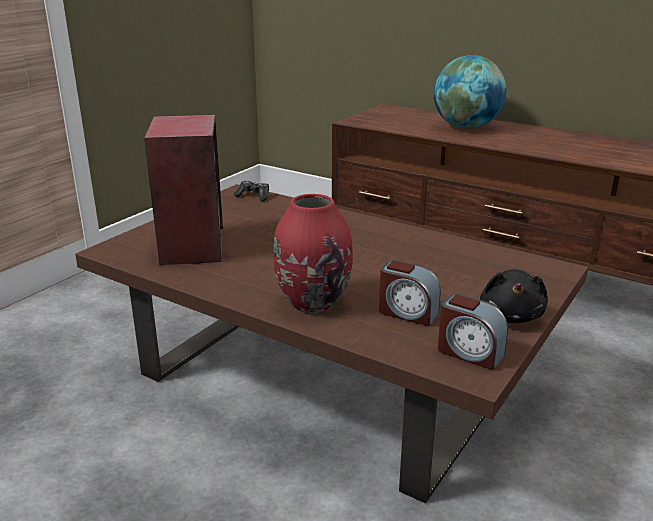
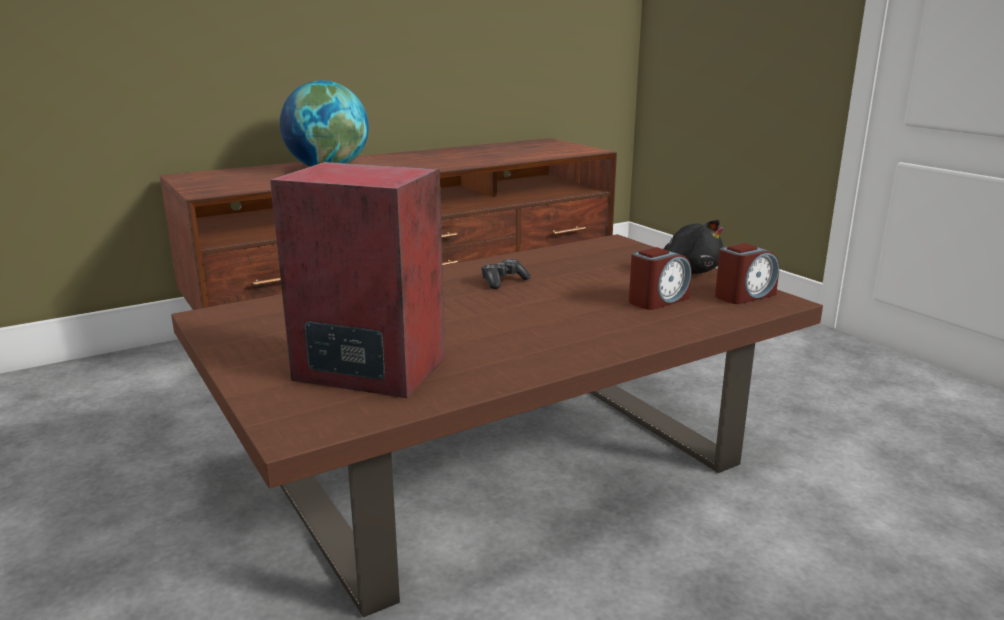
camera: 65 degrees left, 5 degrees down
(253, 196) = (242, 310): game controller -> game controller (503, 281)
(313, 302) = (604, 331): red vase -> none

